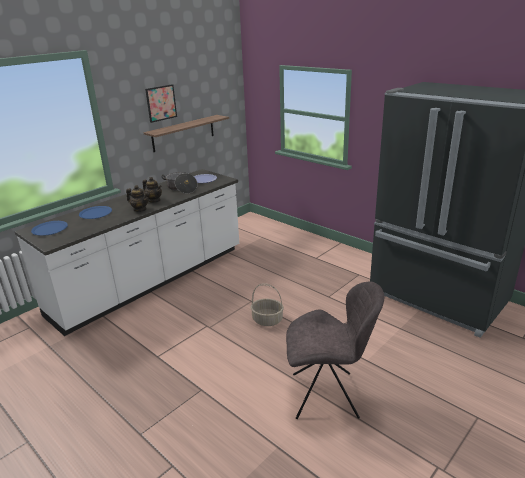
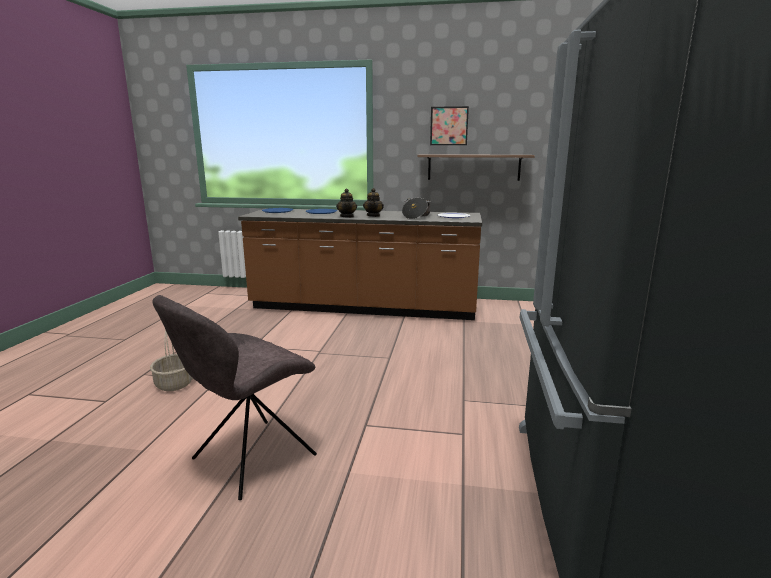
camera: 55 degrees right, 10 degrees down
(151, 281) = (363, 308): white counter -> brown counter
(267, 320) = (364, 377): basket -> basket (175, 383)
(327, 395) = (250, 459): grey chair -> grey chair turned 75 degrees clockwise

